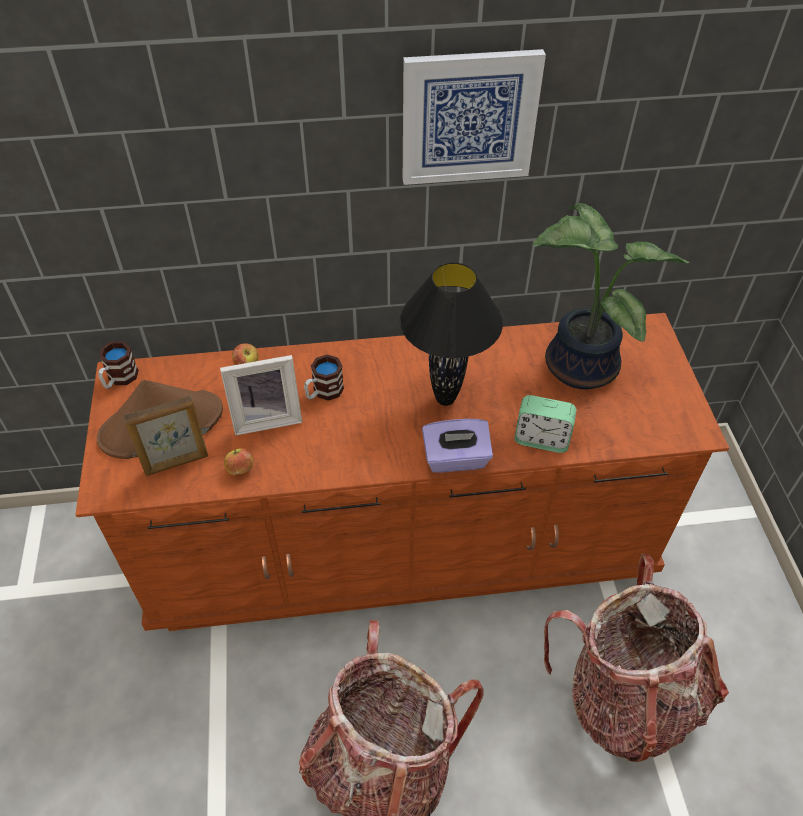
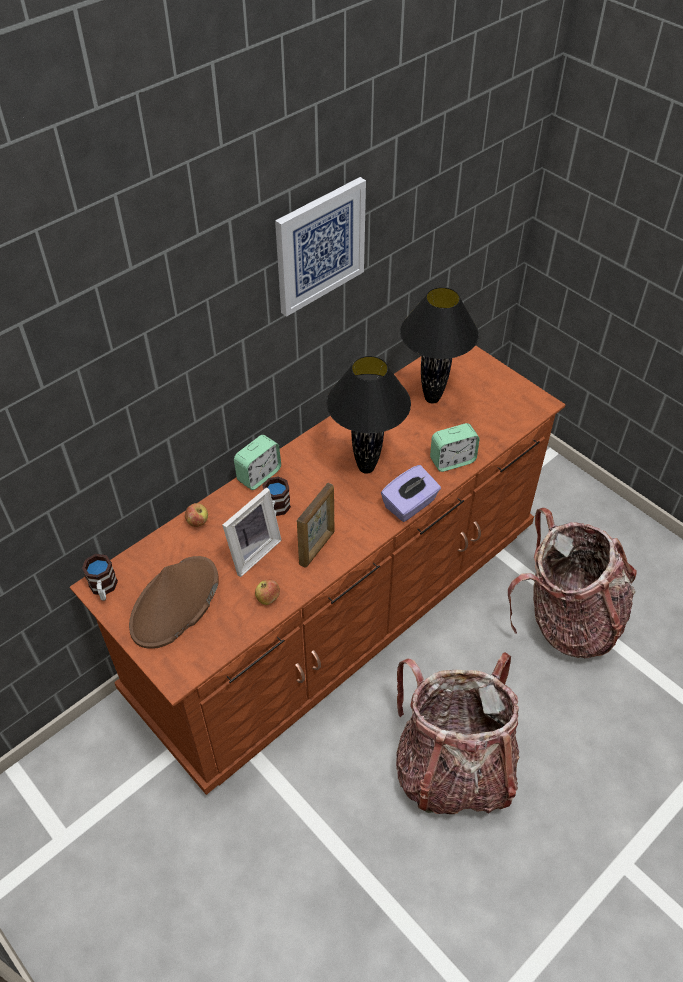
camera: 35 degrees left, 0 degrees up
(176, 463) = (215, 622): picture frame -> picture frame (317, 548)
(338, 352) = (259, 475): none -> alarm clock
(576, 365) = (431, 398): potted plant -> black table lamp

